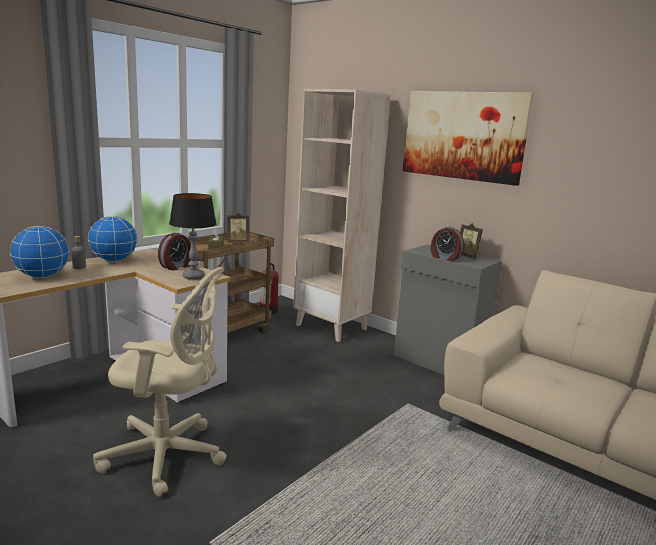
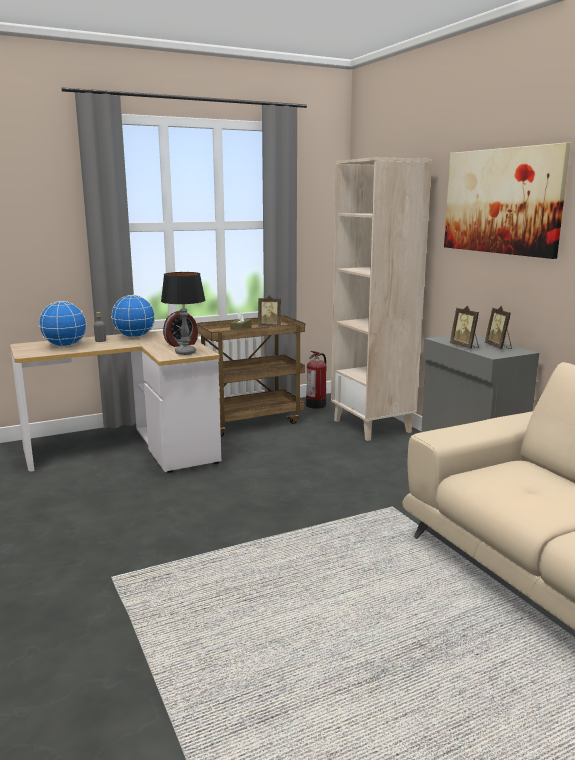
camera: 25 degrees right, 0 degrees up
(168, 456) = (128, 511): beige office chair -> none
(445, 258) = (465, 347): alarm clock -> picture frame

